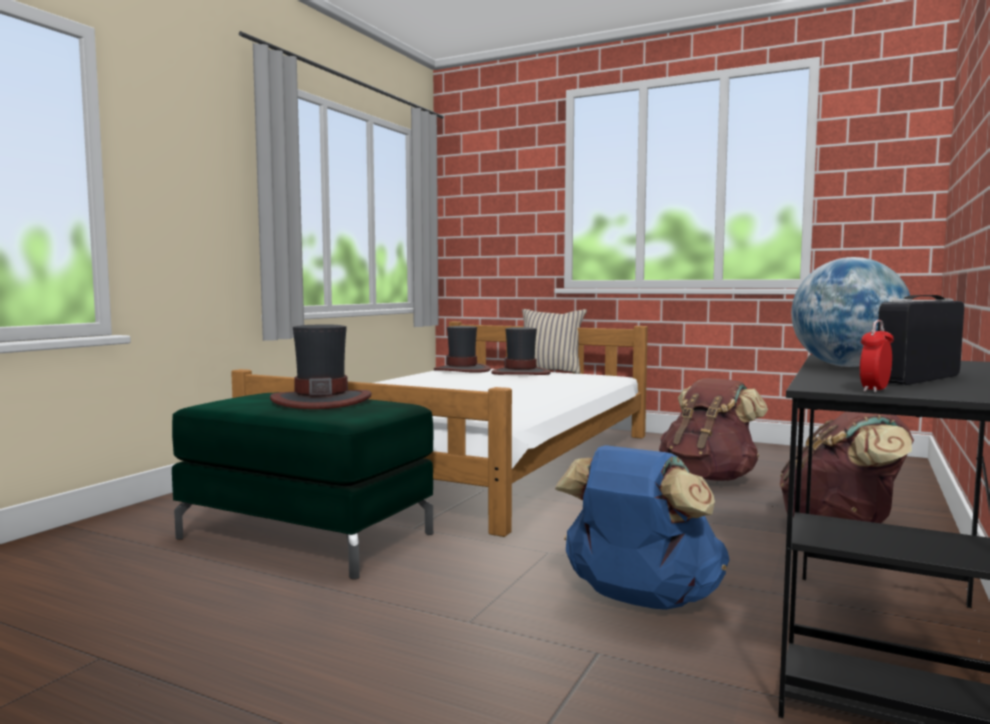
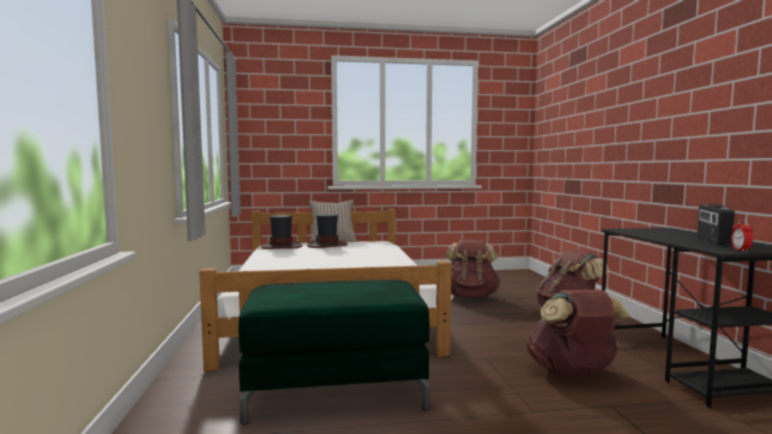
camera: 35 degrees left, 0 degrees up
(321, 400) = (347, 287): hat -> none
(639, 600) = (572, 372): blue backpack -> brown backpack
(847, 366) = (657, 236): globe -> none

